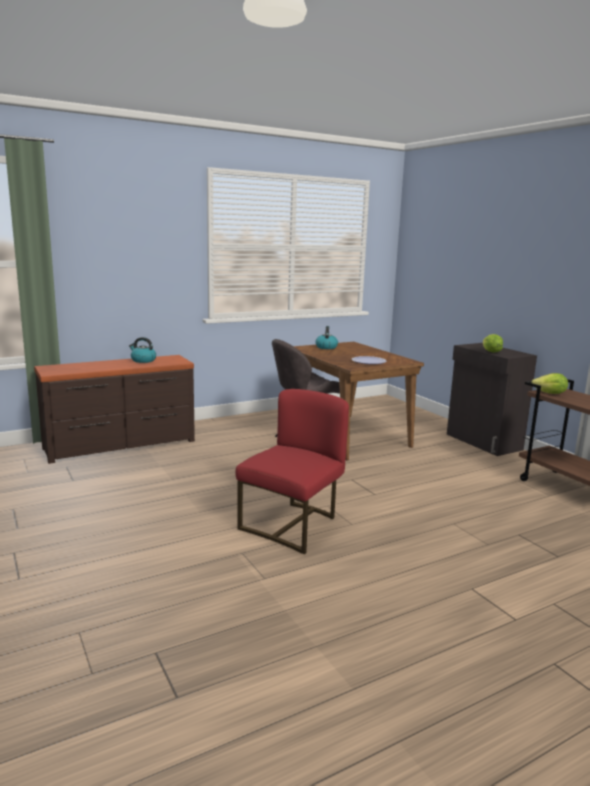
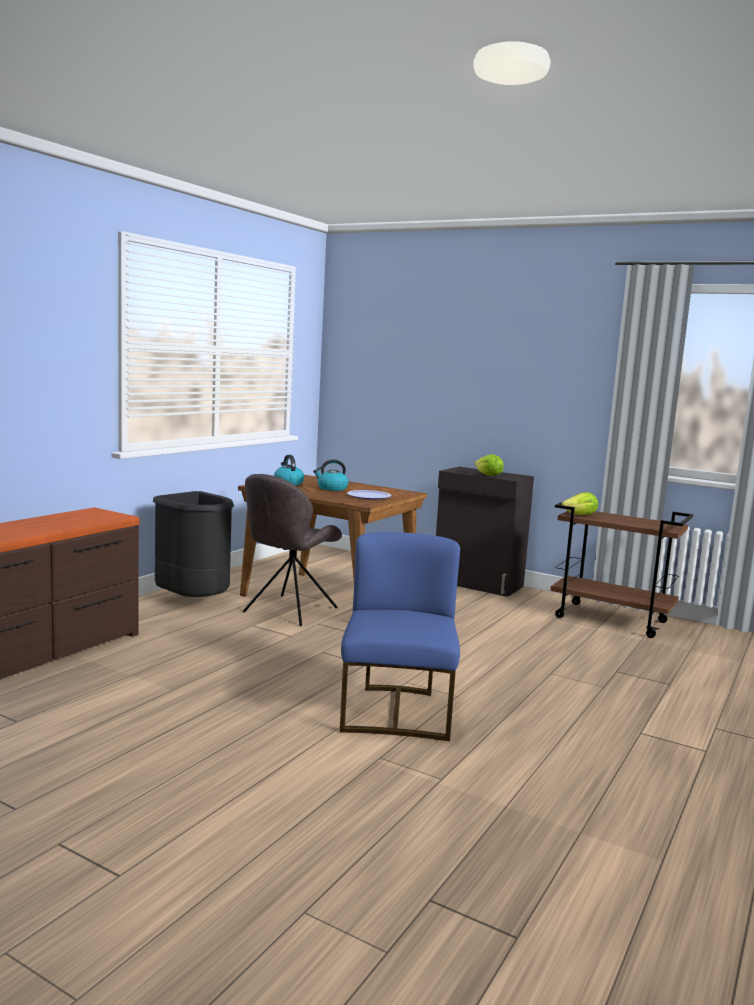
camera: 30 degrees left, 5 degrees down
(143, 360) = (56, 519): kettle -> kettle (331, 488)
(253, 425) = (194, 602): none -> black trash can
(293, 525) = (397, 712): red chair -> blue chair

